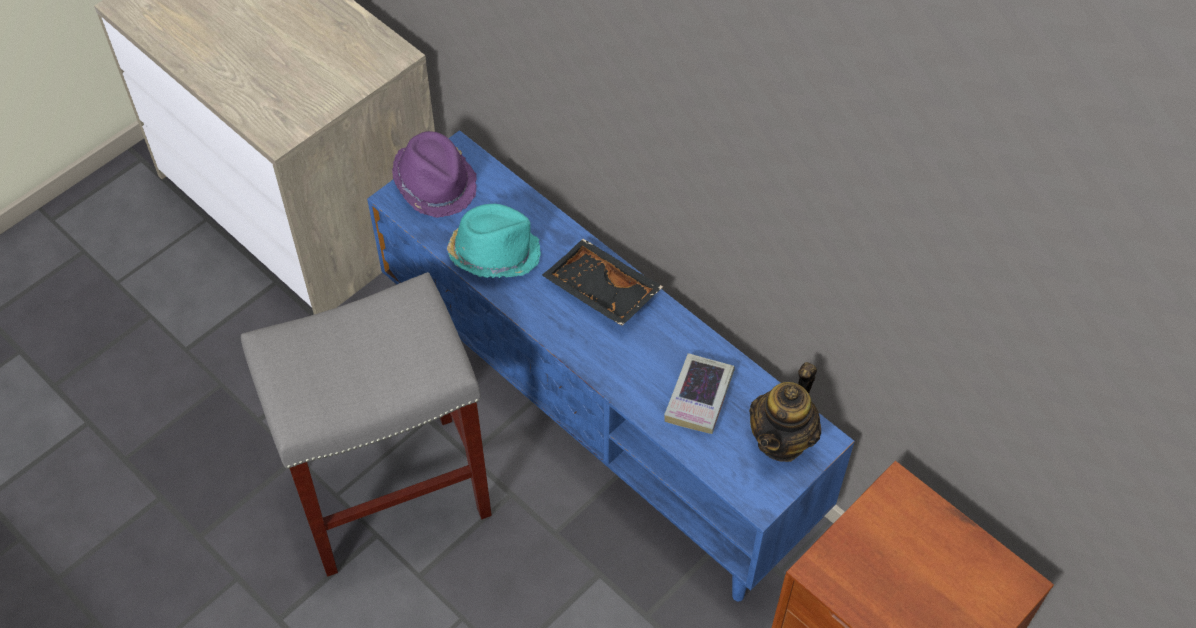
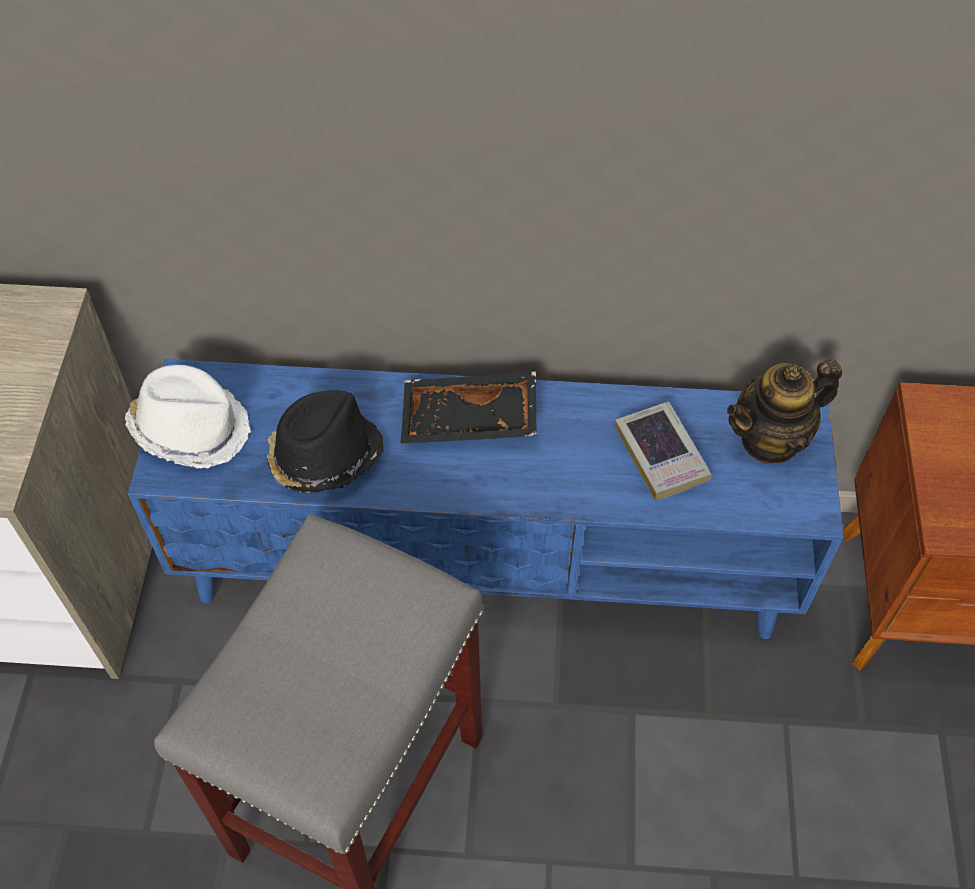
camera: 40 degrees left, 0 degrees up
(436, 184) = (192, 428): purple hat -> white hat
(494, 253) = (324, 456): turquoise hat -> black hat
(782, 439) = (770, 439): teapot -> teapot turned 75 degrees clockwise

